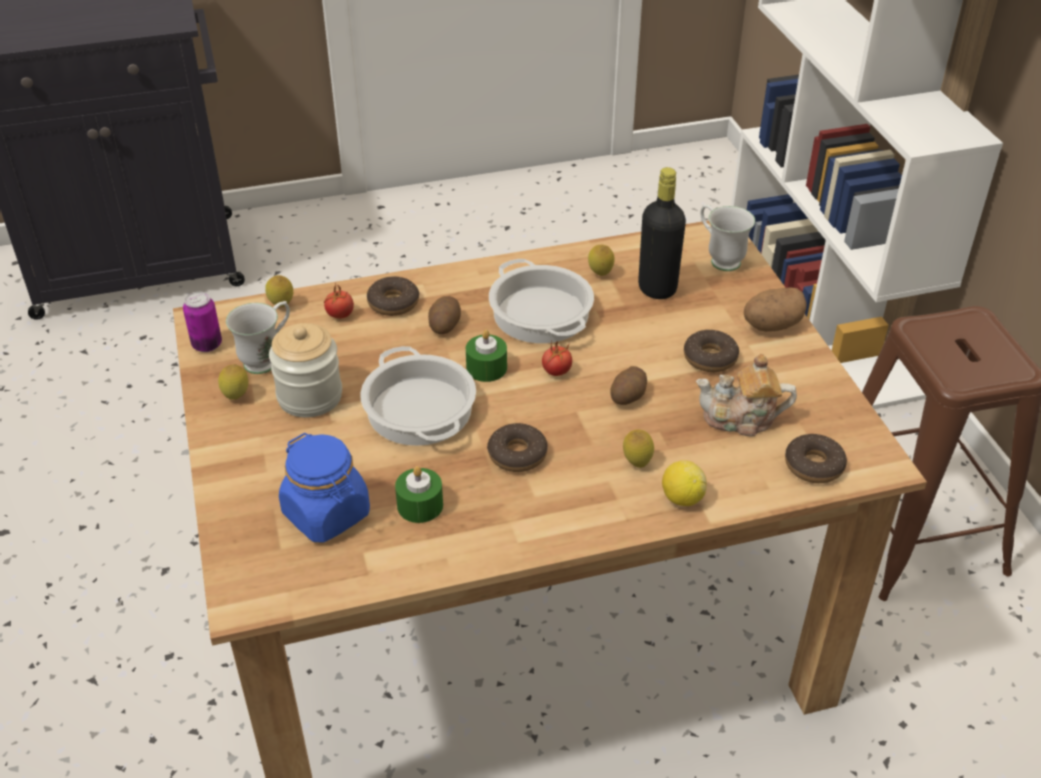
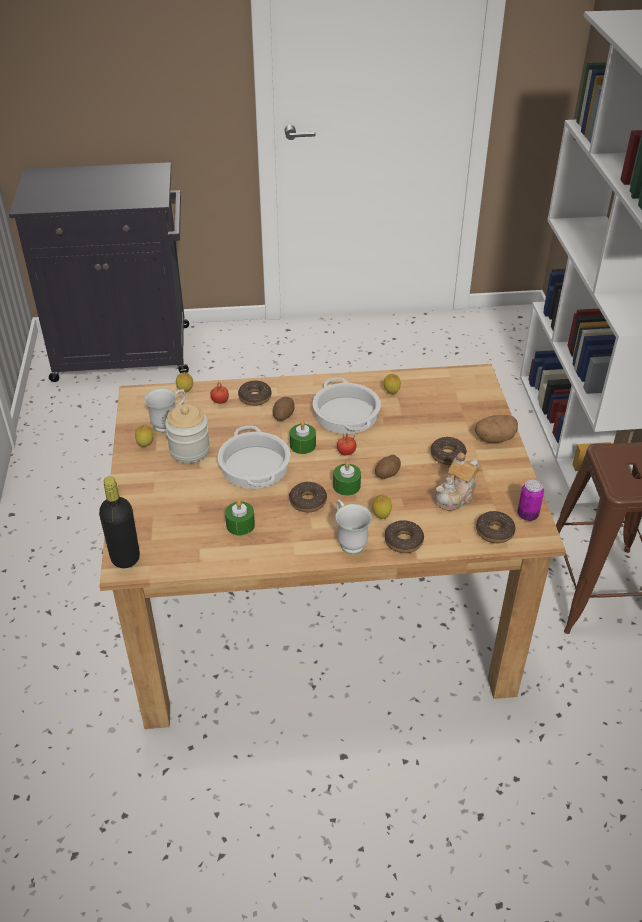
camera: 10 degrees right, 0 degrees up
(207, 345) = (135, 411): can -> can (527, 515)
(327, 514) = (183, 523): blue jar -> none
(571, 423) = (346, 486): none -> green candle
(657, 288) = (426, 406): black bottle -> black bottle (125, 558)
(682, 498) = (403, 541): lemon -> donut
(719, 258) = (473, 391): white mug -> white mug (349, 541)
(741, 419) = (456, 496): teapot -> teapot turned 60 degrees counterclockwise

